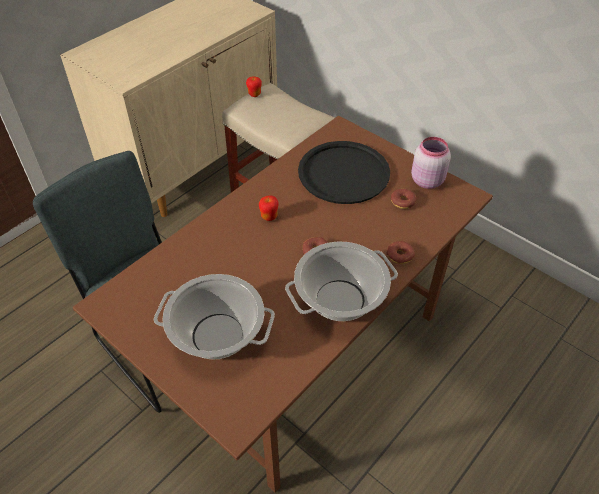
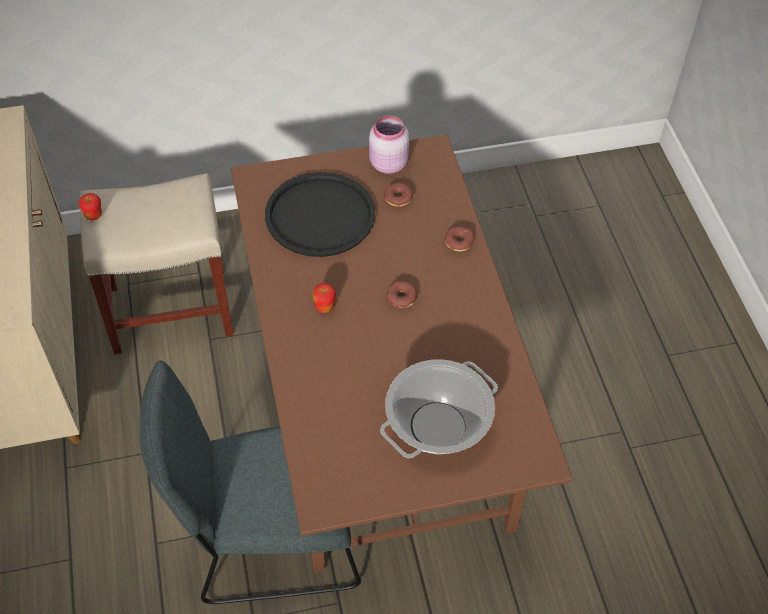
camera: 55 degrees left, 5 degrees up
(340, 299) = (471, 314): cooking pot -> none

